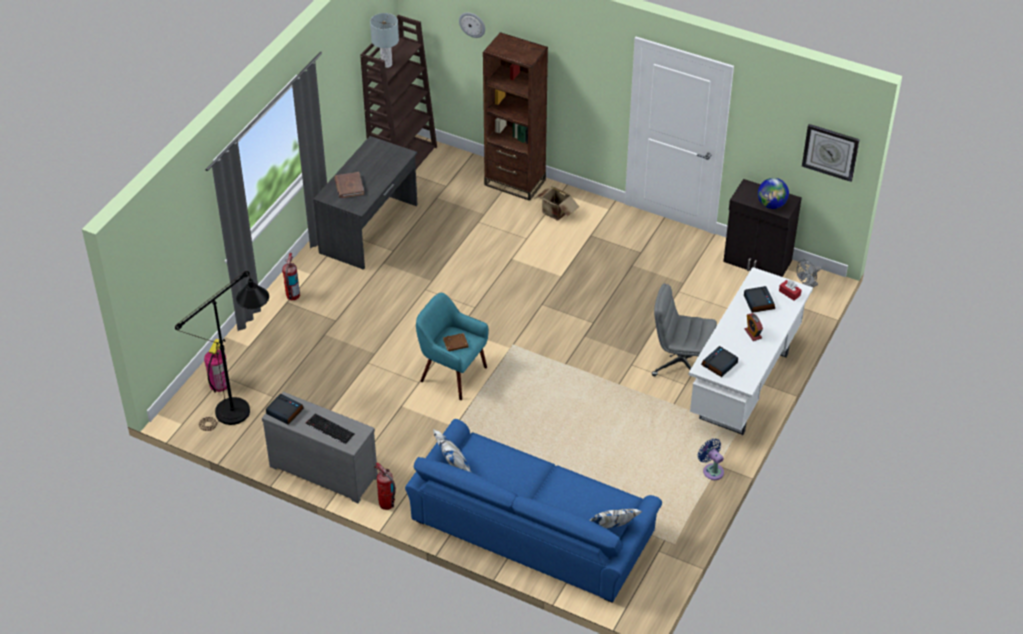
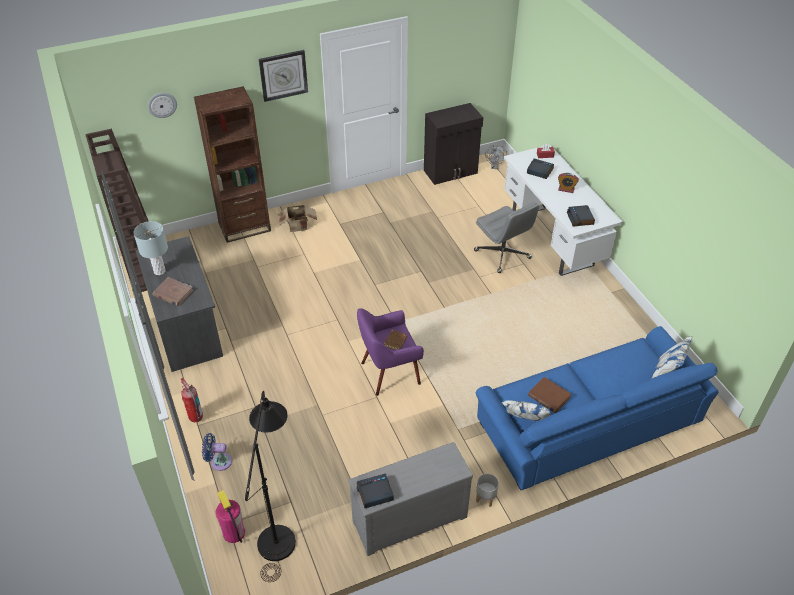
camera: 50 degrees left, 0 degrees up
(329, 429) = (426, 473): keyboard -> none
(386, 64) = (112, 178): grey table lamp -> grey table lamp (159, 271)
(386, 504) = (485, 498): fire extinguisher -> grey planter
(452, 374) = (389, 372): turquoise armchair -> purple armchair
(495, 467) = (549, 396): none -> brown book
(680, 364) = (503, 255): grey office chair -> grey office chair turned 90 degrees counterclockwise
(711, 470) = (612, 298): blue fan -> blue fan (219, 461)
(771, 205) = (463, 116): globe -> none
(830, 152) = (488, 51): wall clock -> wall clock (283, 75)

